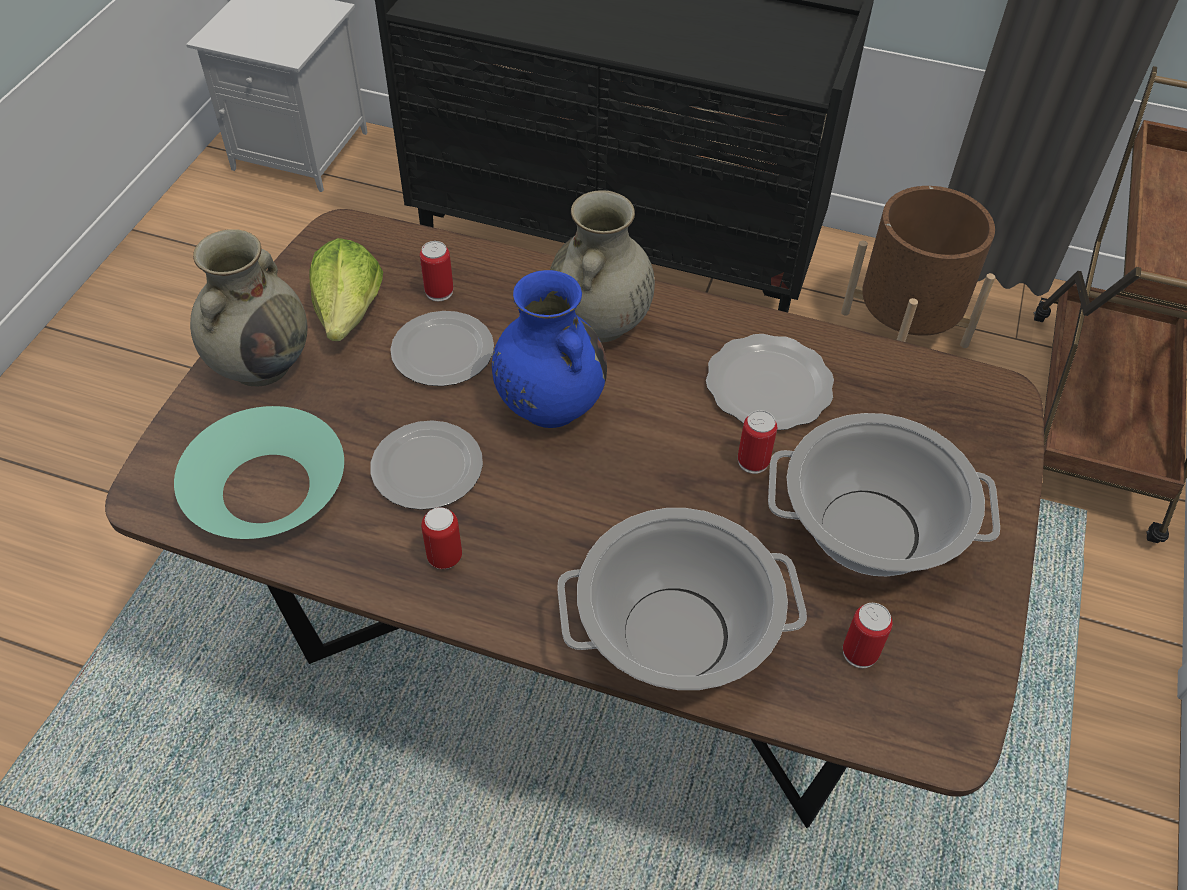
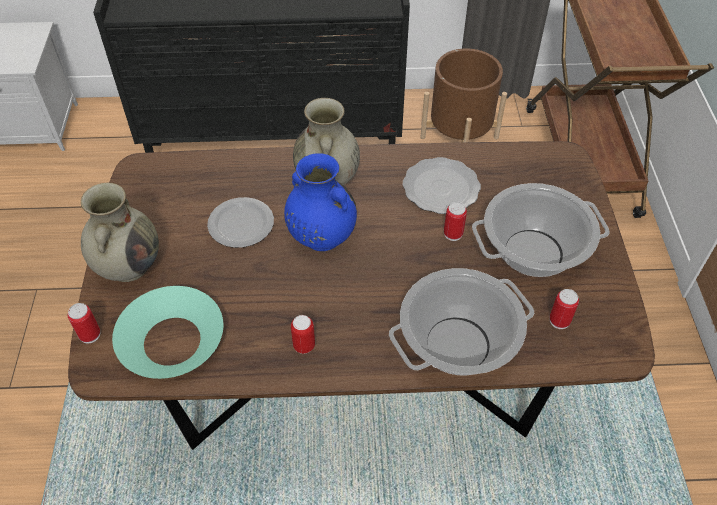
camera: 20 degrees left, 0 degrees up
(349, 312) = (169, 217): lettuce -> none
(427, 469) = (267, 297): plate -> none
(439, 292) = (220, 188): can -> can (90, 334)

